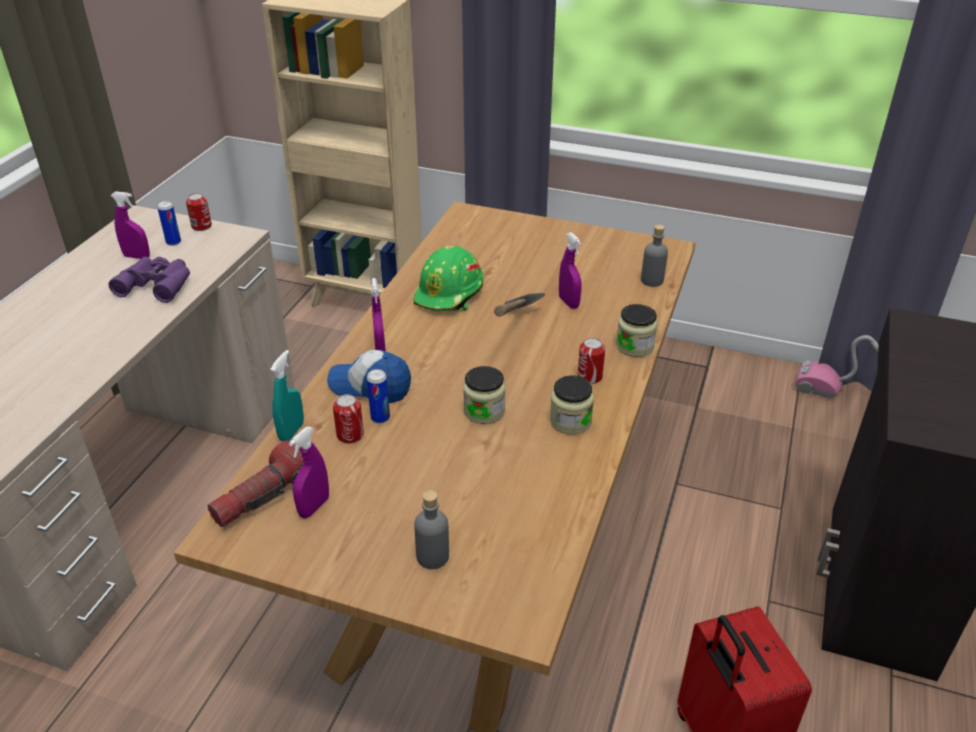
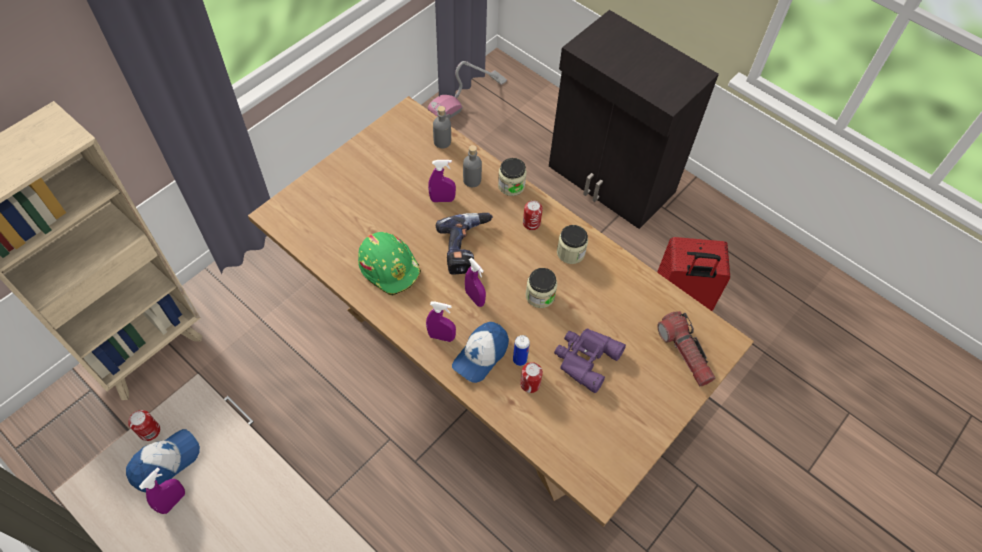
camera: 70 degrees left, 20 degrees up
(157, 283) = (237, 488): purple binoculars -> purple binoculars (584, 358)
(173, 242) = (165, 462): can -> cap
(266, 495) = (572, 452): flashlight -> flashlight (684, 353)
(291, 432) = (510, 421): turquoise spray bottle -> none
(314, 507) = (594, 425): purple spray bottle -> purple spray bottle (475, 298)
(432, 556) = (661, 370): grey bottle -> grey bottle (472, 180)
(515, 337) = (467, 247): hammer -> power drill

